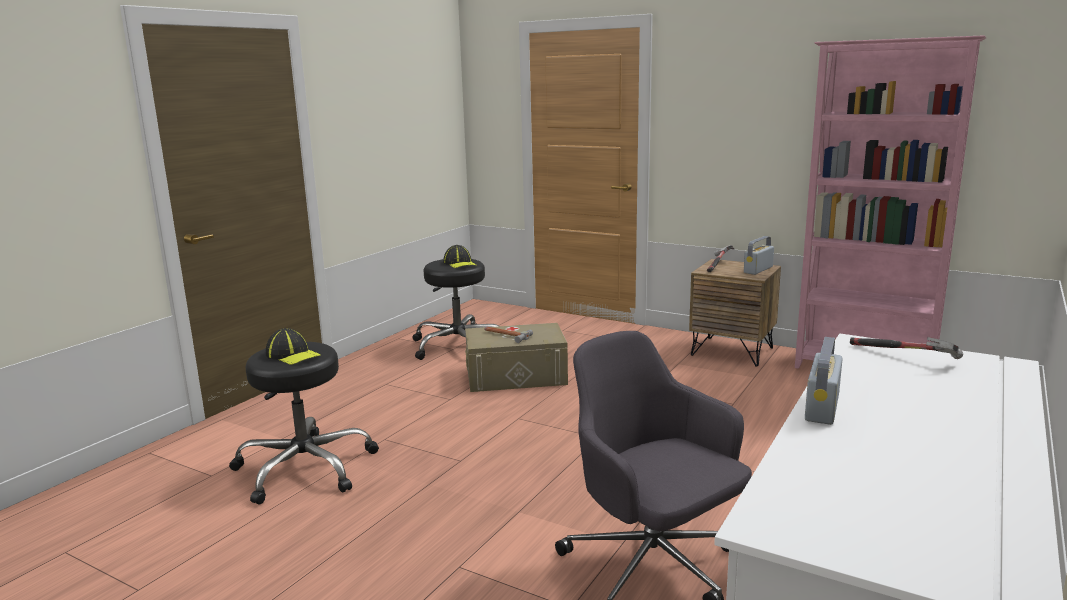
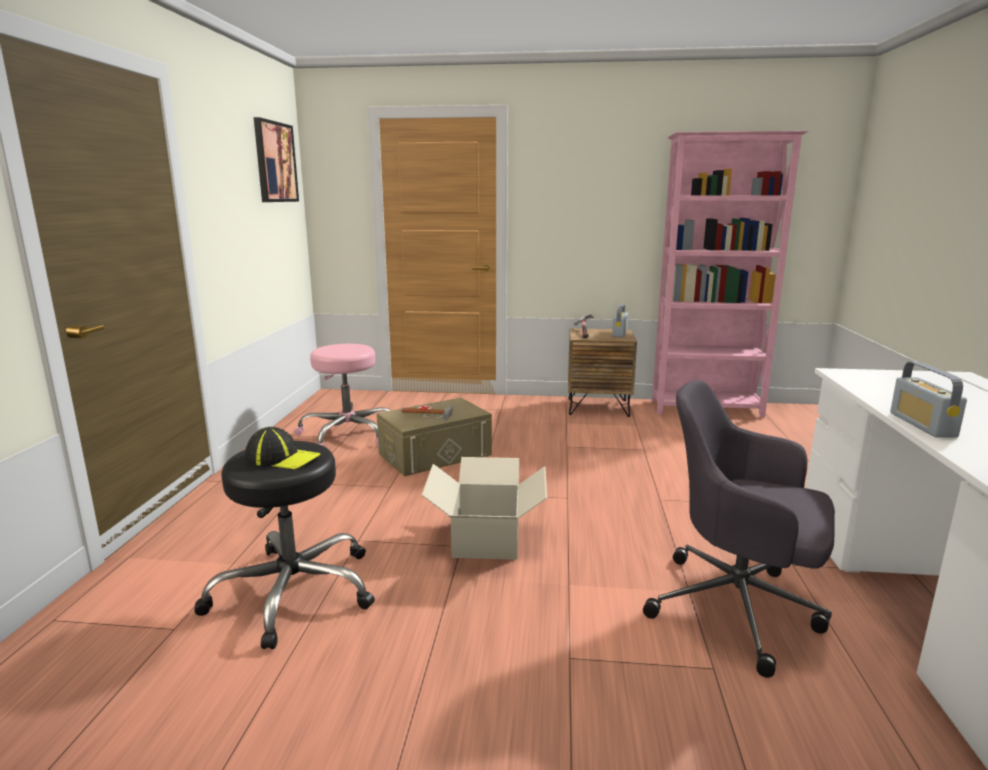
camera: 25 degrees left, 0 degrees up
(424, 82) = (275, 162): none -> picture
(458, 346) = (349, 434): black stool -> pink stool
(460, 263) = (349, 348): cap -> none
(488, 459) = (487, 539): none -> cardboard box
(904, 358) = (893, 380): hammer -> none

